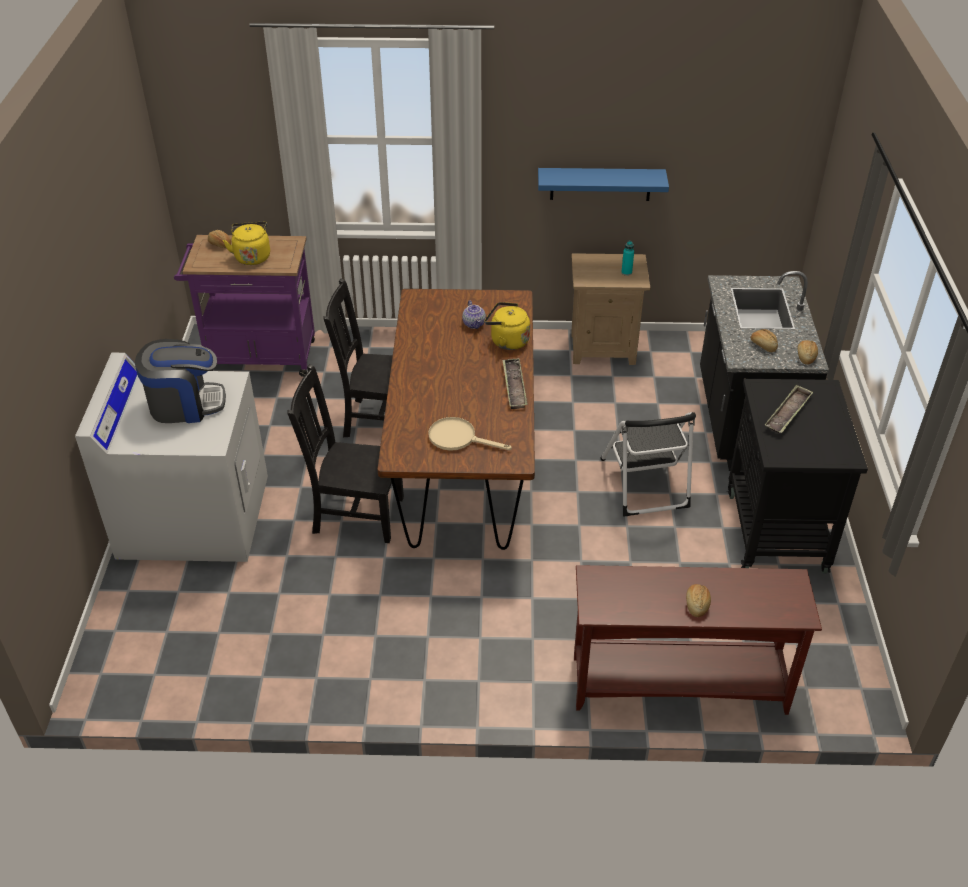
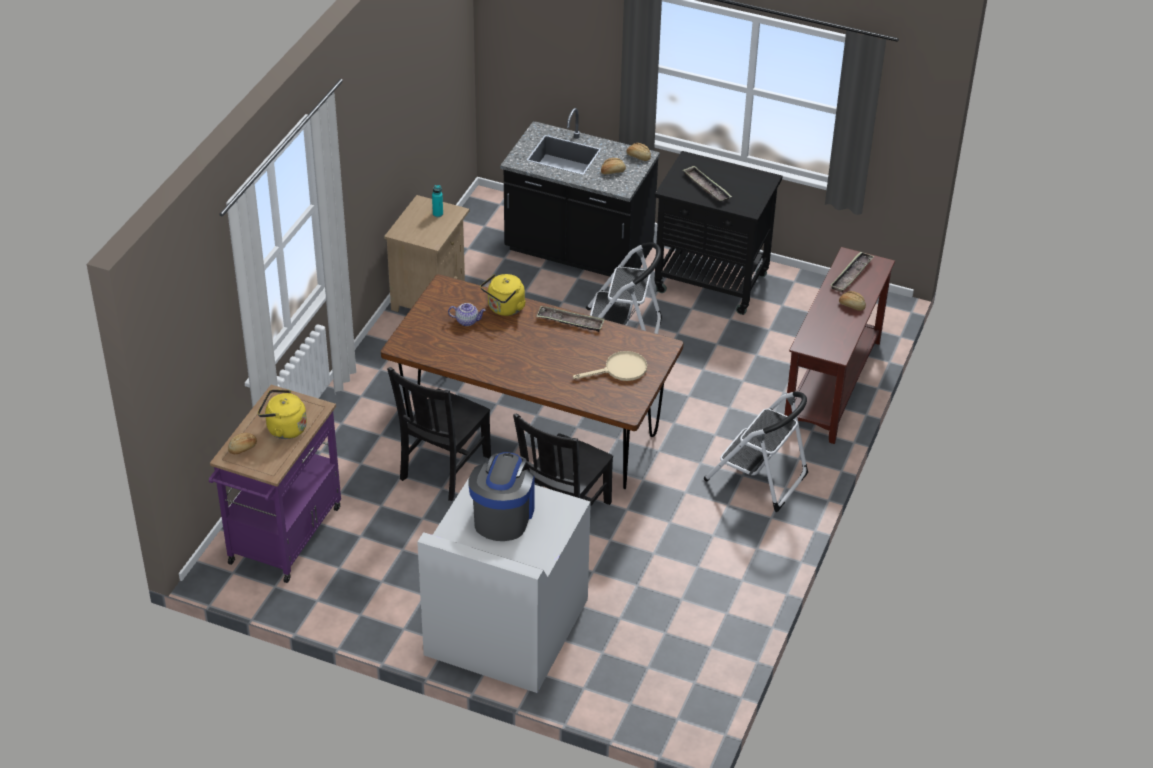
camera: 70 degrees left, 0 degrees up
(459, 438) = (620, 370): beige frying pan -> beige frying pan turned 150 degrees counterclockwise
(482, 653) = (759, 478): none -> step ladder
(600, 184) = (386, 159): blue shelf -> none
(757, 591) = (851, 275): none -> tray

